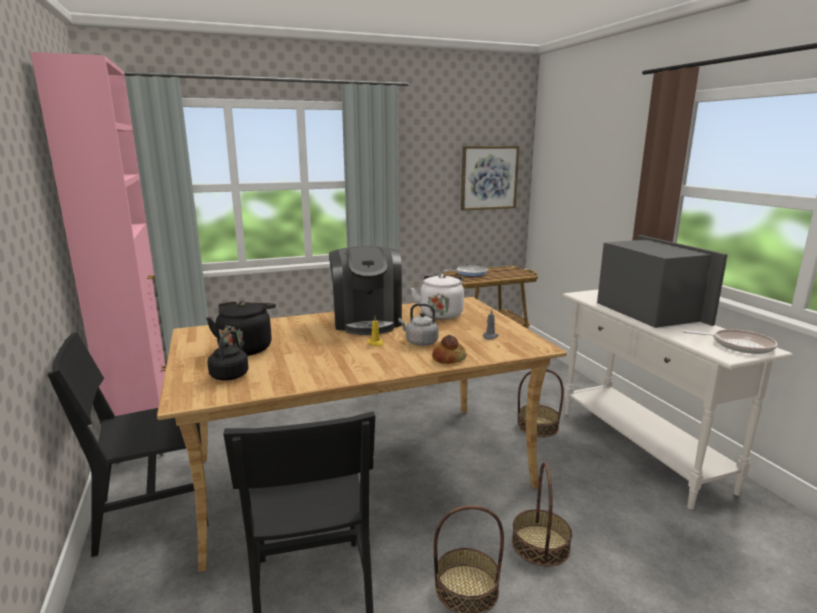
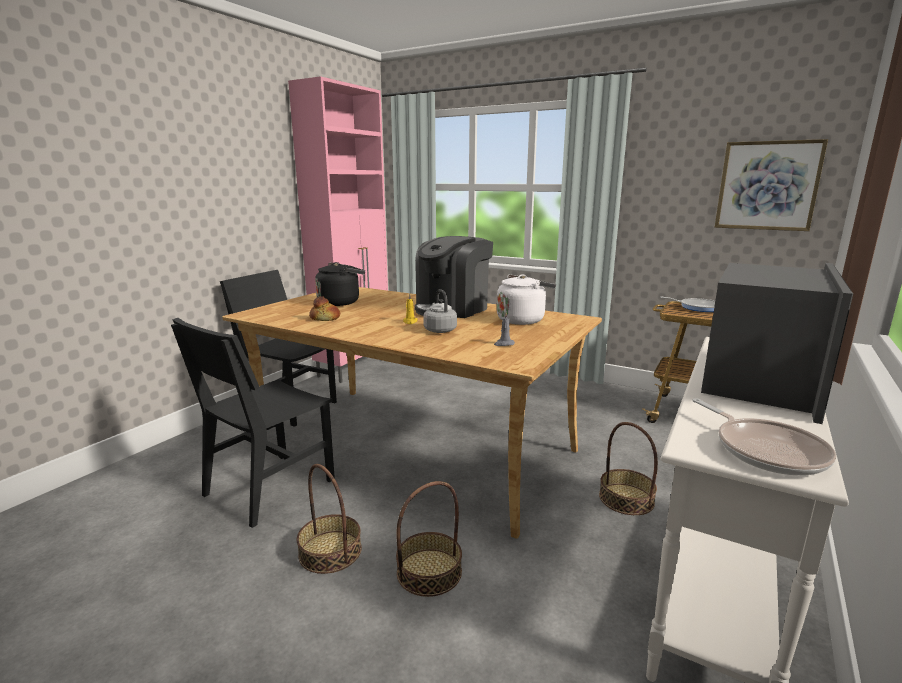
camera: 50 degrees right, 0 degrees up
(230, 375) = (294, 311): black kettle -> none
(448, 358) = (421, 344): bread -> bread (325, 318)

